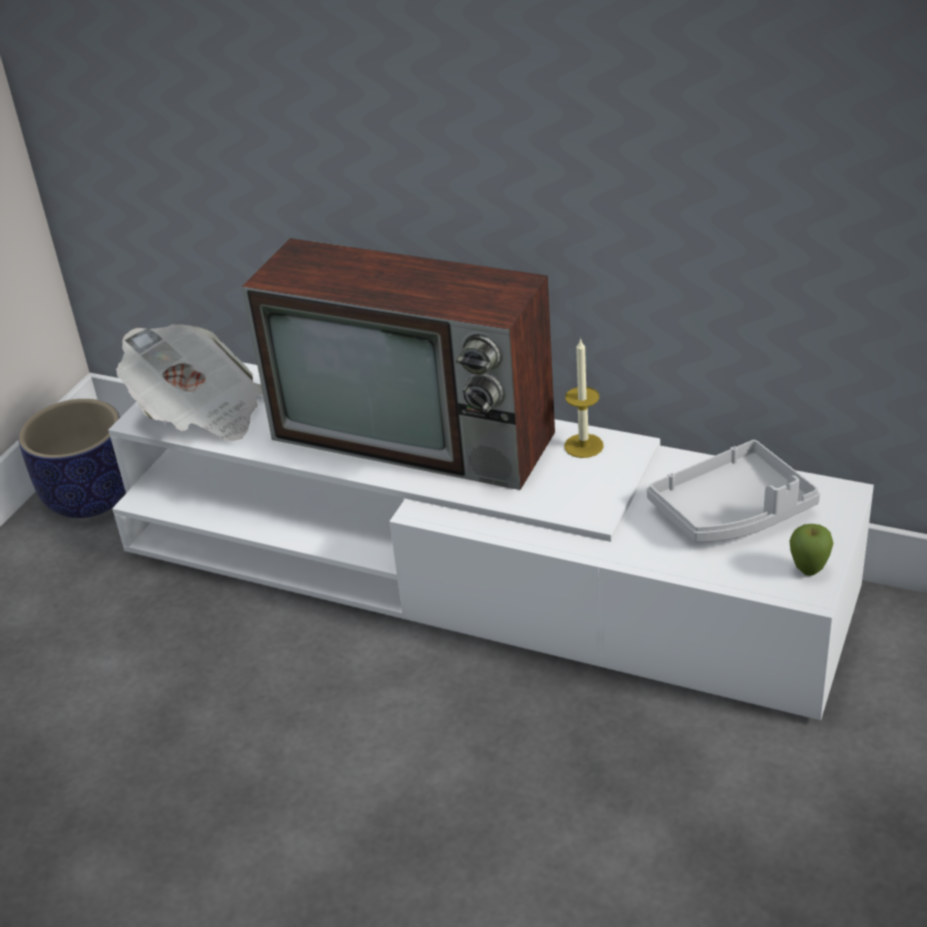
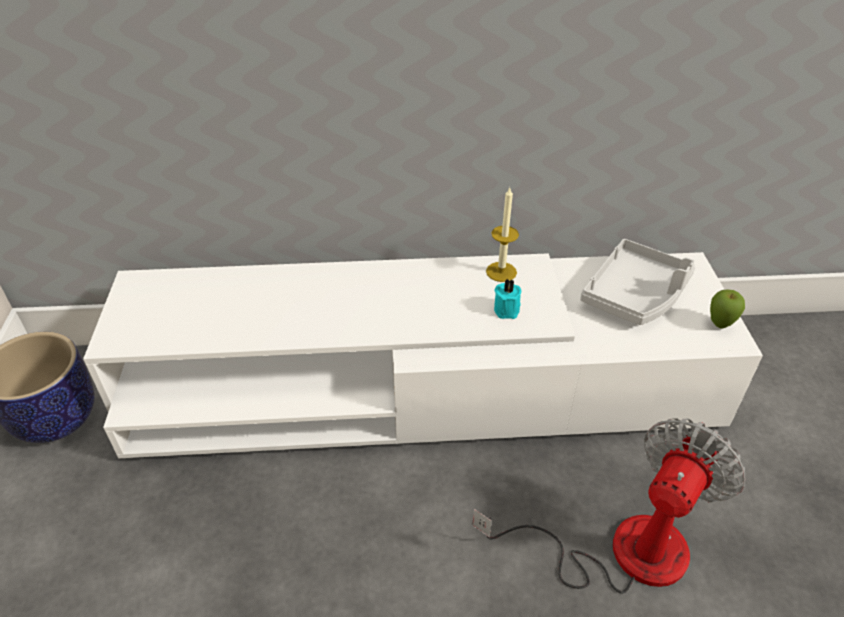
camera: 30 degrees left, 5 degrees up
(199, 412) = (165, 321): newspaper -> none
(418, 436) = (370, 295): television -> none
(557, 487) = (508, 309): none -> turquoise candle
(576, 800) = (620, 550): none -> fan

